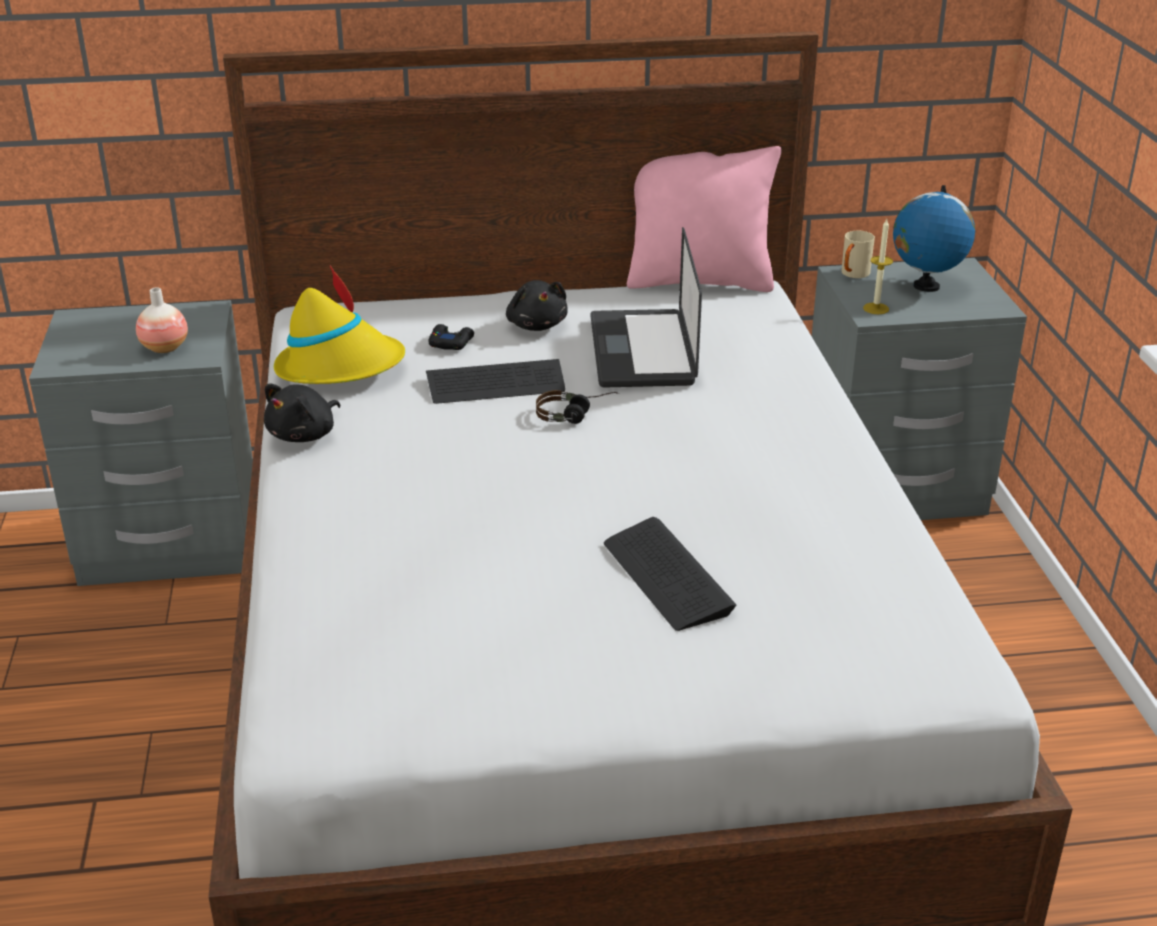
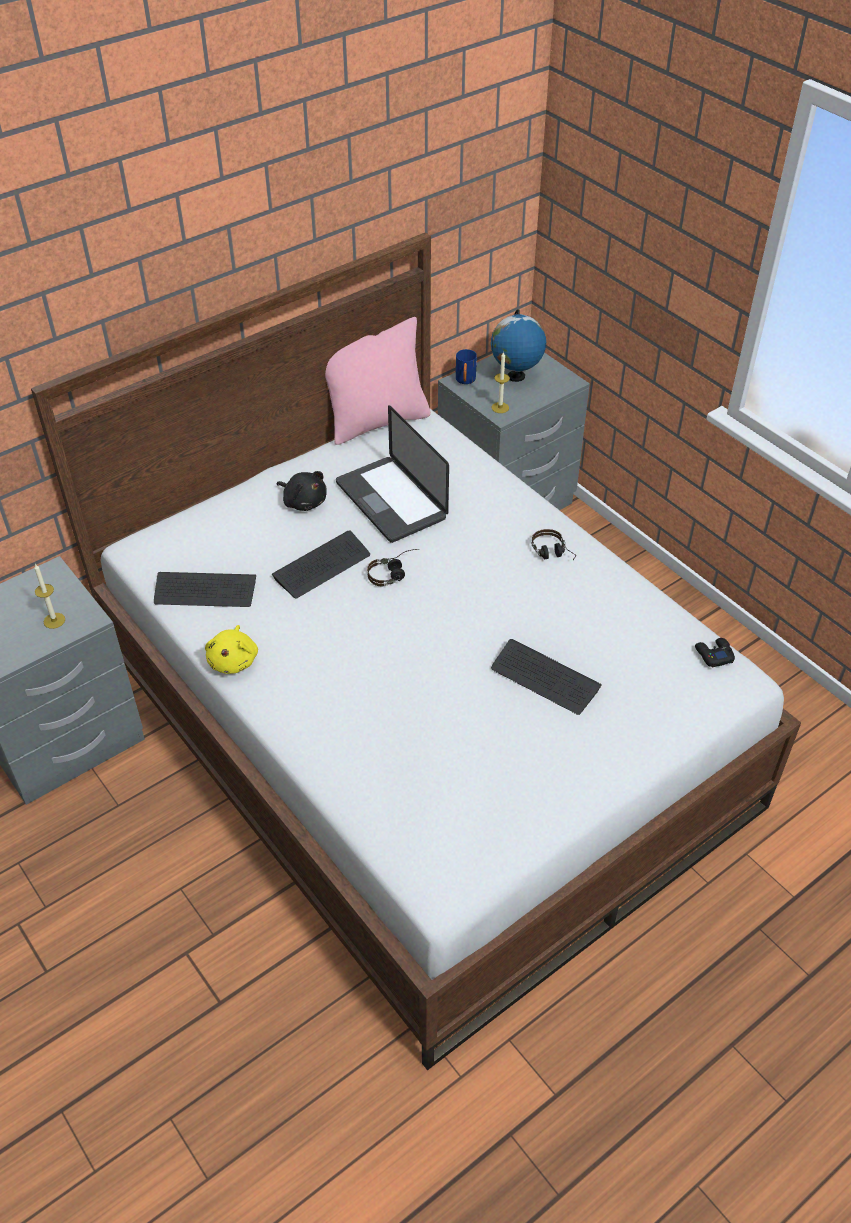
camera: 30 degrees left, 15 degrees up
(165, 348) = (54, 620): vase -> candle
(304, 435) = (234, 660): black plush toy -> yellow plush toy
(341, 367) = (205, 591): yellow hat -> keyboard
(450, 342) = (260, 539): black game controller -> black game controller (713, 655)
(805, 459) = (553, 555): none -> headphones
(853, 275) = (465, 381): beige mug -> blue mug

